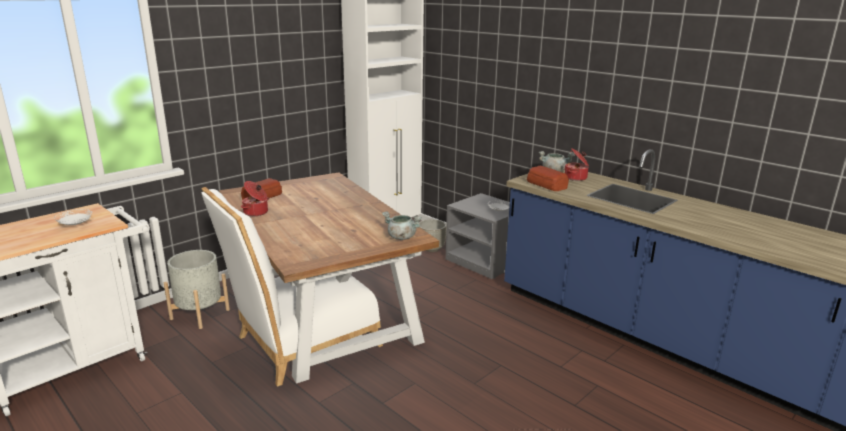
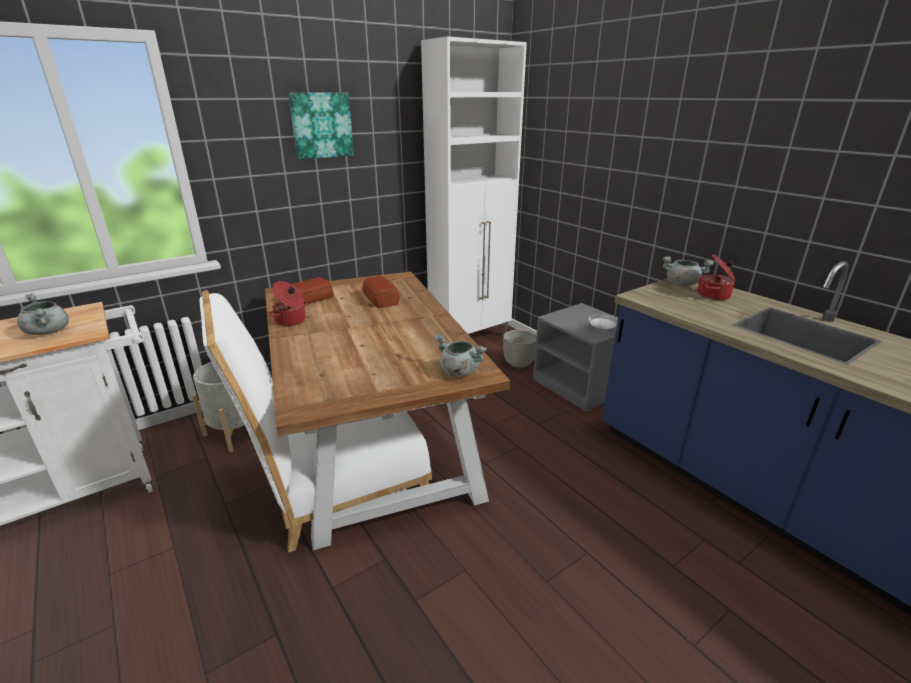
camera: 10 degrees right, 5 degrees up
(75, 225) = (49, 332): white plate -> grey cooking pot
(264, 55) = (321, 125): none -> picture
(546, 184) = (672, 304): bread -> bread (381, 298)

